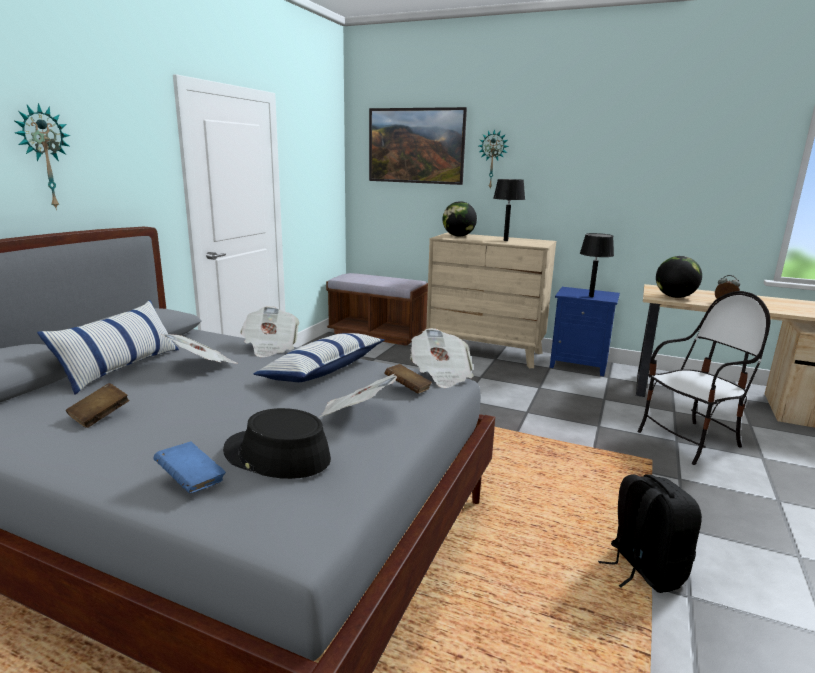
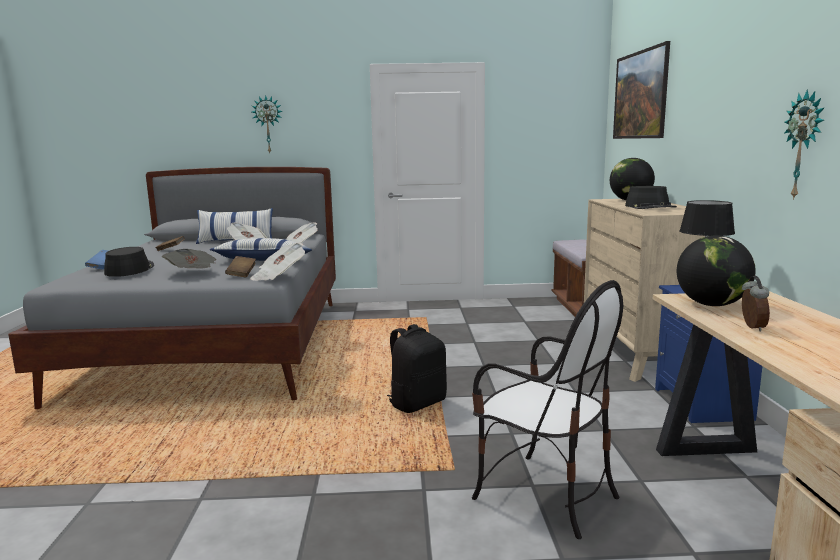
camera: 65 degrees right, 5 degrees down
(492, 159) = (683, 103): wall clock -> wall clock (804, 145)
(505, 240) = (650, 207): black table lamp -> black hat
(643, 569) = (232, 475): black backpack -> black backpack (417, 403)

